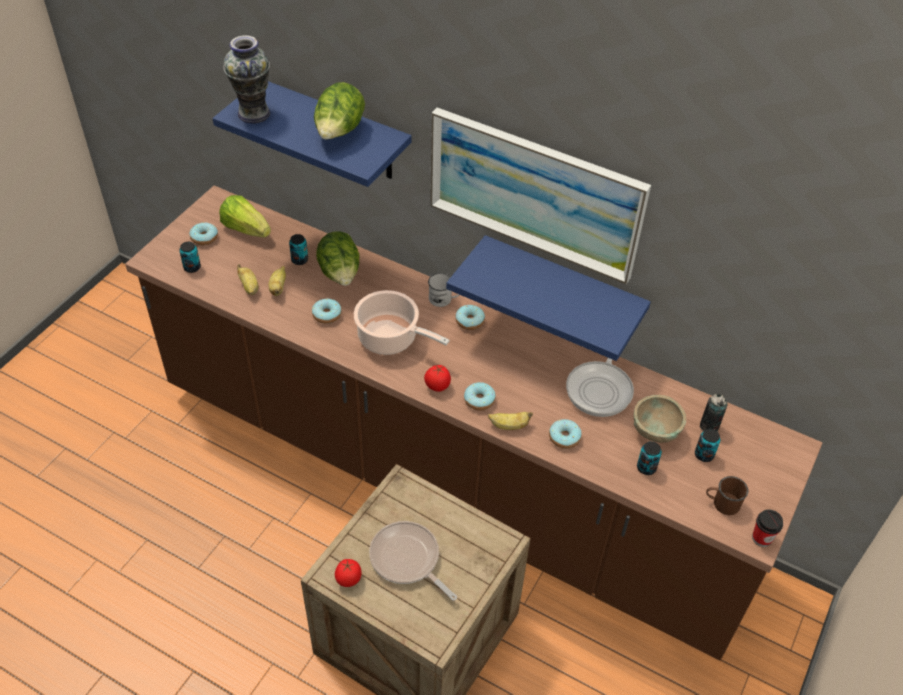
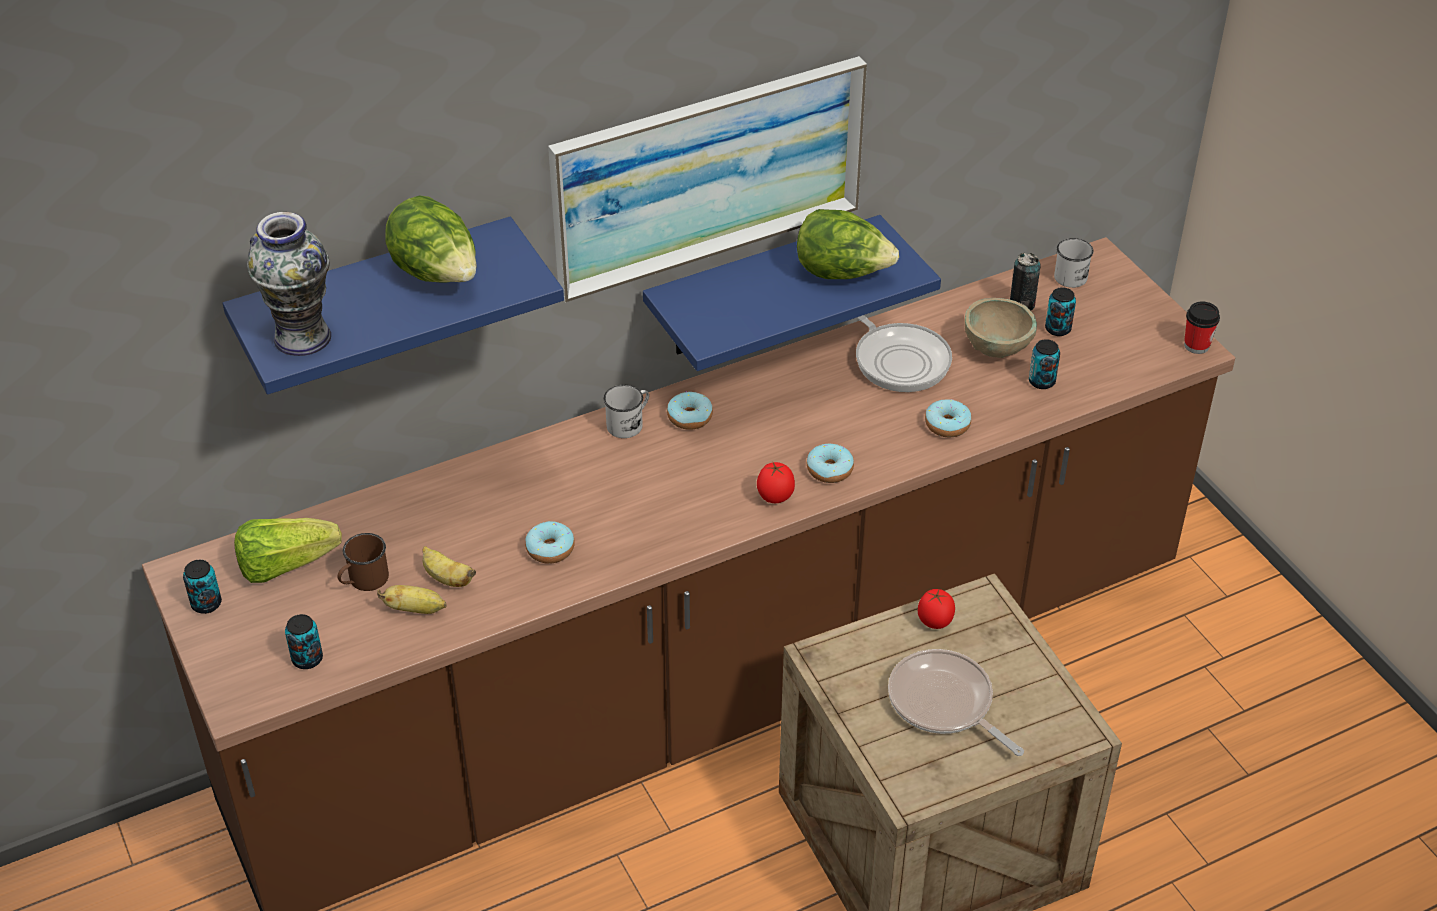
camera: 55 degrees left, 5 degrees down
(204, 238) = (255, 620): donut -> none
(299, 260) = (412, 532): can -> can (206, 604)
(340, 274) = (483, 502): lettuce -> lettuce (842, 273)
(348, 580) = (932, 777): tomato -> tomato (935, 622)
(391, 338) = (653, 504): cooking pot -> none
(407, 560) = (944, 704): frying pan -> frying pan turned 60 degrees clockwise
(509, 426) = (892, 463): banana -> none
(722, 503) = (1132, 350): brown mug -> brown mug (364, 581)
(765, 441) = (1073, 275): none -> white mug

